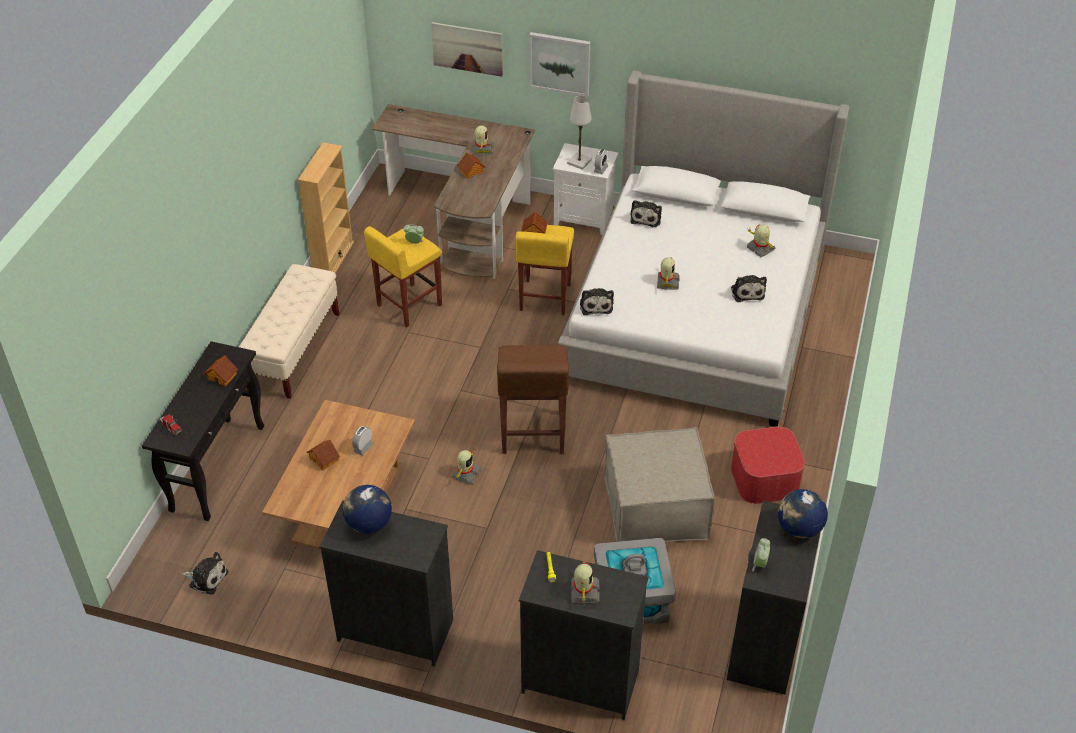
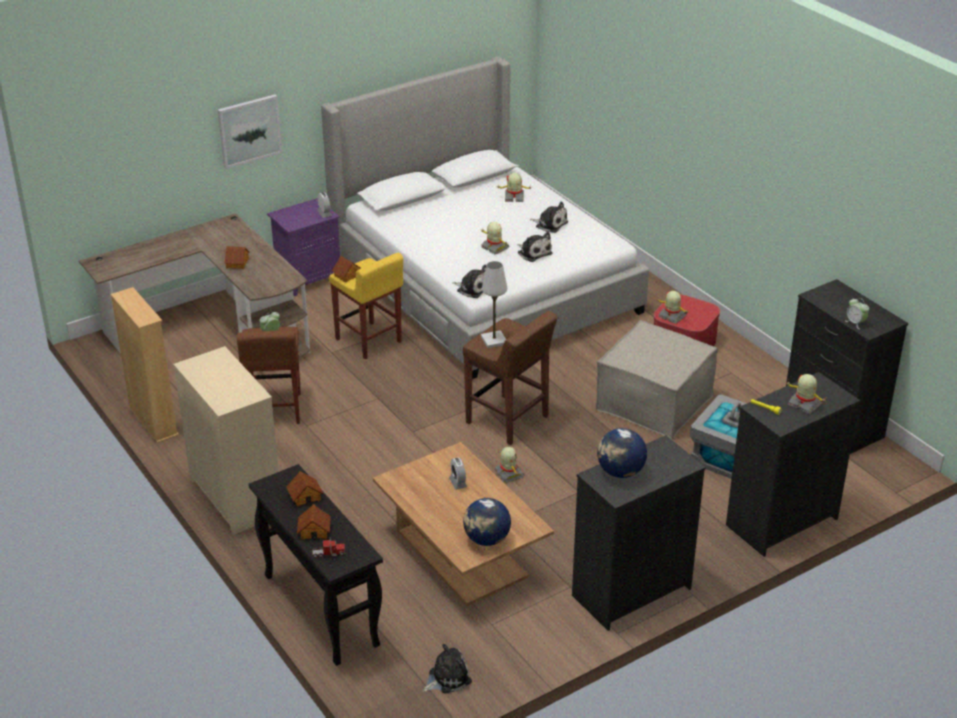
camera: 50 degrees left, 10 degrees down
(294, 351) = (236, 497): beige bench -> beige dresser
(324, 459) = (444, 509): toy house -> toy house (314, 530)
(408, 305) = (275, 410): yellow stool -> brown stool
(467, 48) = (156, 156): picture -> none
(482, 149) = (219, 246): toy robot -> toy robot (672, 317)
(579, 162) = (301, 218): white table lamp -> white table lamp (494, 340)
(585, 218) = (308, 278): white nightstand -> purple nightstand
(646, 218) = (410, 223): plush toy -> plush toy (533, 253)
(799, 529) = (840, 294): globe -> globe (486, 540)

